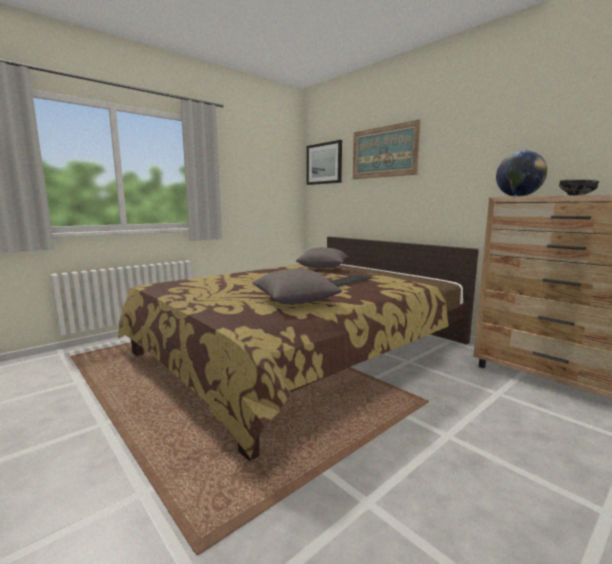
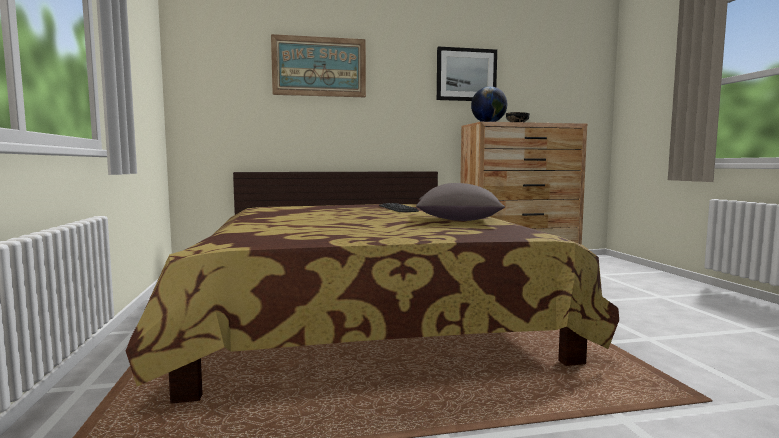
camera: 60 degrees left, 5 degrees down
(323, 268) = (303, 207): grey pillow -> none
(324, 163) = (213, 67): picture -> picture (466, 75)

